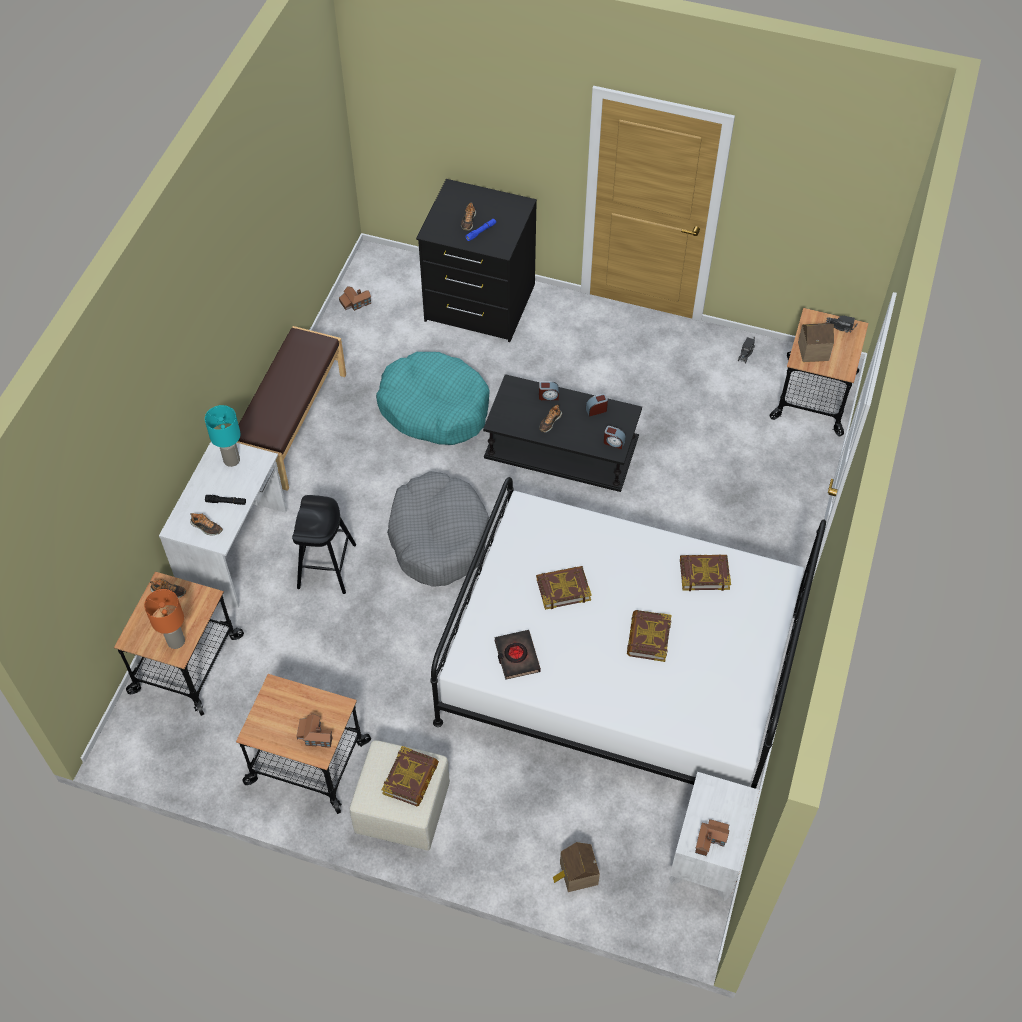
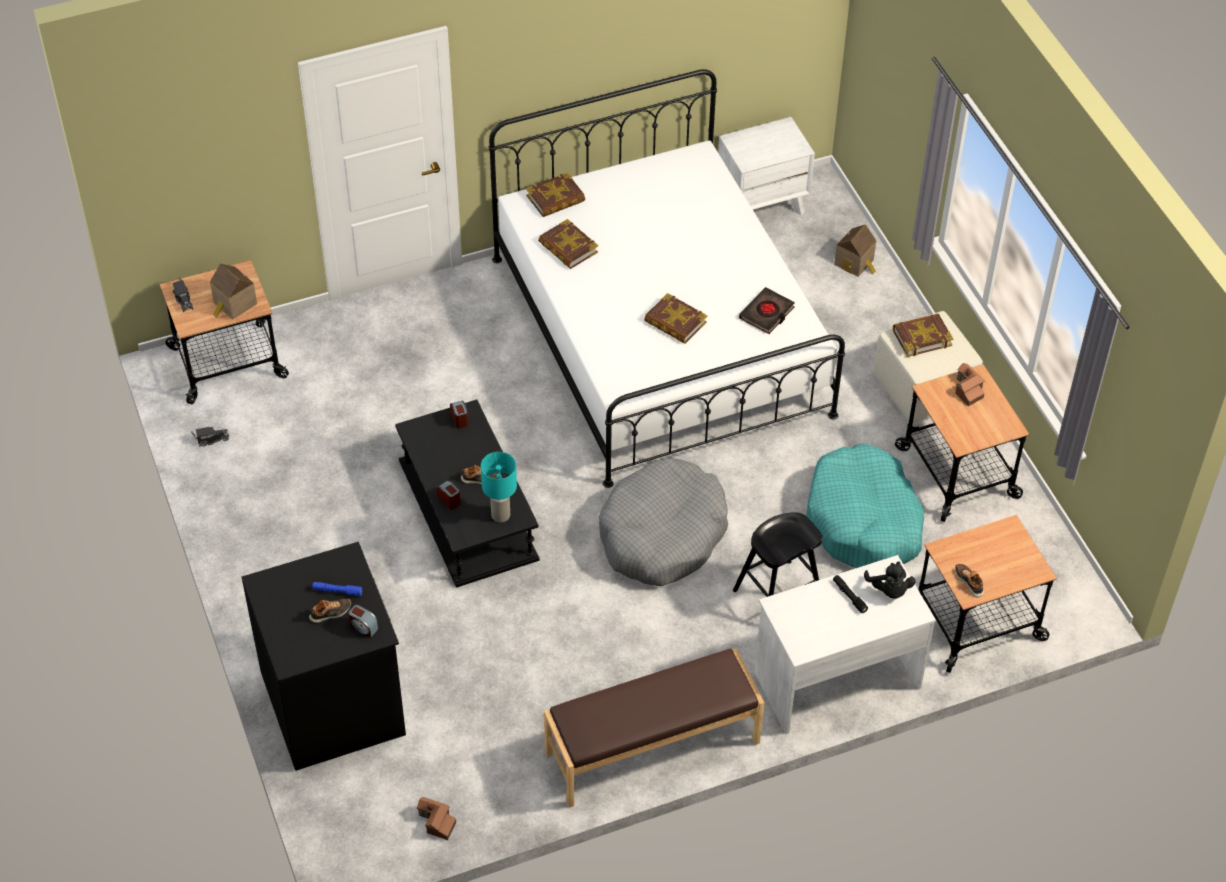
camera: 130 degrees left, 5 degrees down
(175, 641) = (1003, 539): orange table lamp -> none
(206, 527) = (889, 590): shoe -> black plush toy
(232, 460) = (803, 628): turquoise table lamp -> turquoise table lamp (500, 515)
(434, 408) = (515, 642): turquoise dog bed -> turquoise dog bed (864, 521)
(596, 410) = (432, 454): alarm clock -> alarm clock (363, 627)
(648, 638) = (664, 248): book -> book (555, 199)
(711, 839) = (785, 140): toy house -> none

